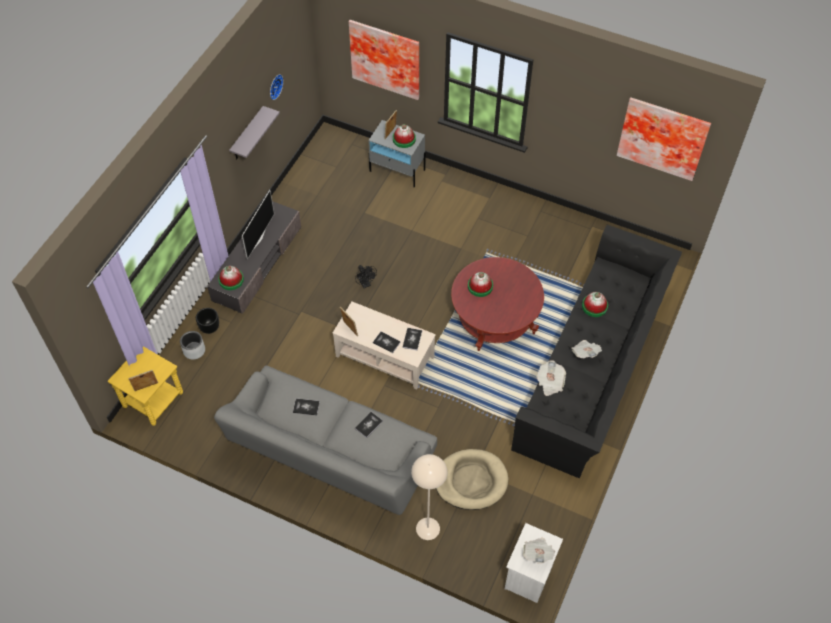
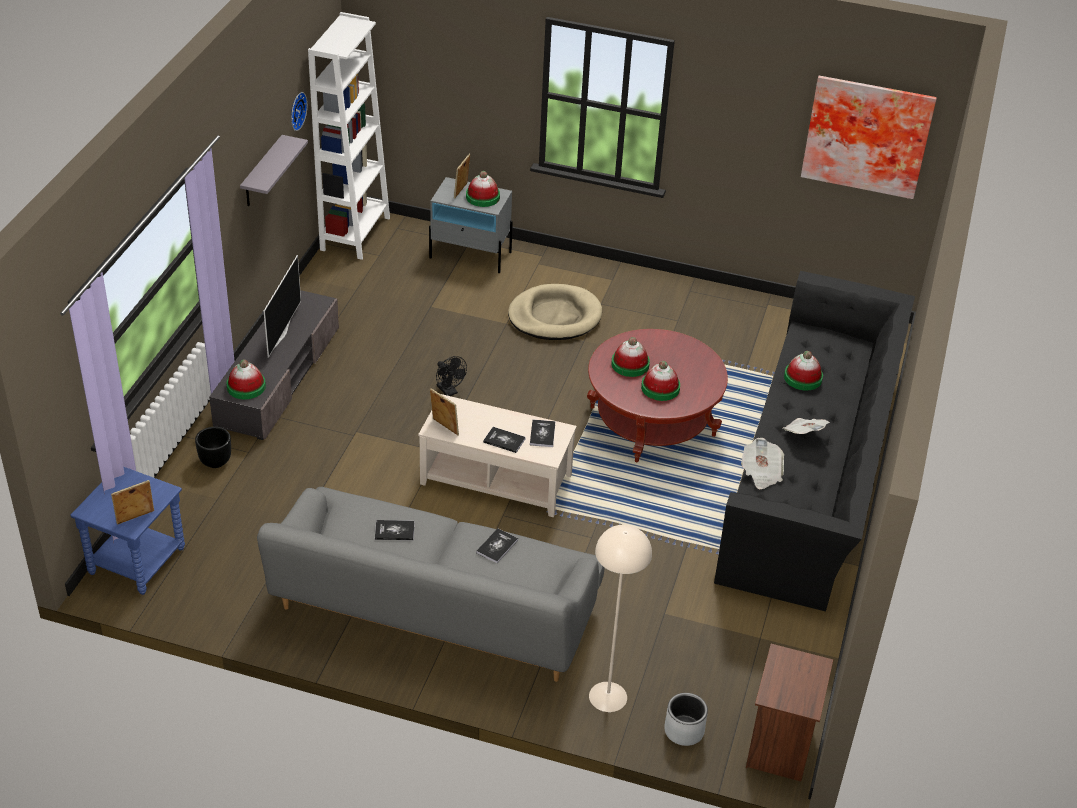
camera: 10 degrees left, 15 degrees down
(153, 400) = (137, 561): yellow side table -> blue side table
(194, 350) = (194, 492): grey planter -> grey planter (684, 731)
(323, 147) = (355, 234): none -> white bookcase
(386, 58) = (453, 75): picture -> none
(471, 481) = (661, 628): beige dog bed -> beige dog bed (554, 316)
(496, 307) = (660, 388): none -> hat
(529, 577) = (781, 747): white nightstand -> brown nightstand
(537, 553) = (799, 681): newspaper -> none

